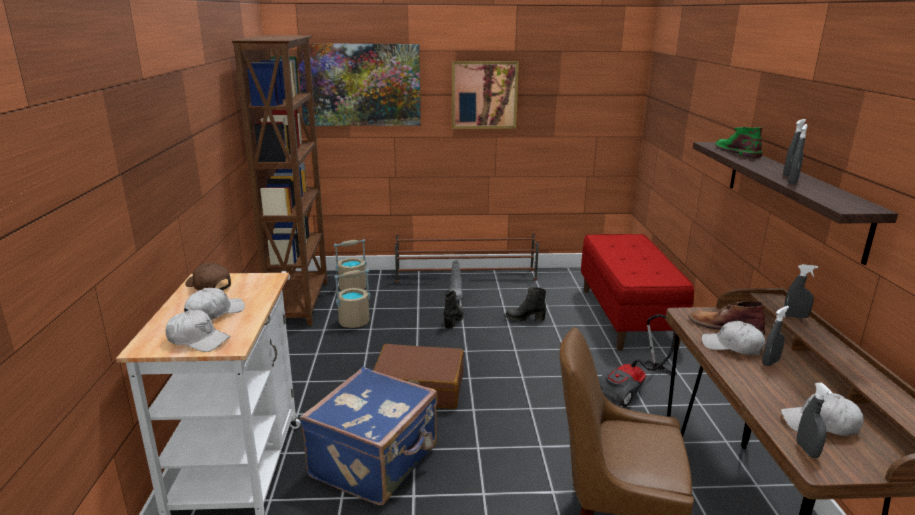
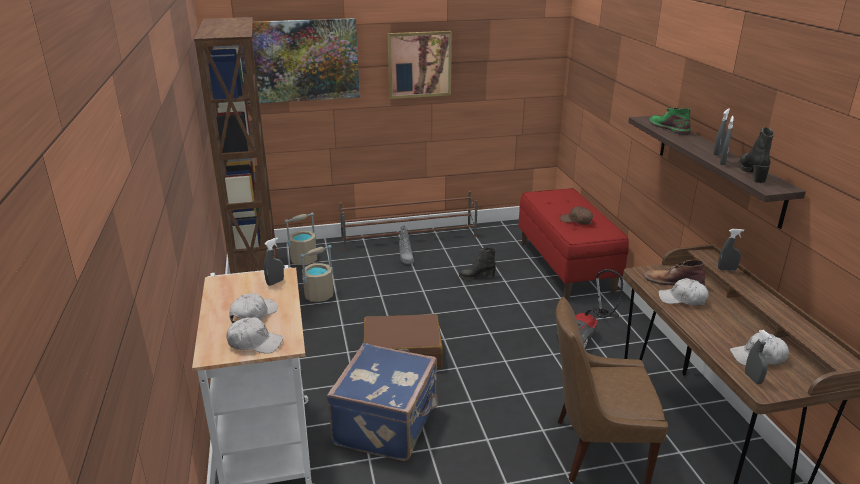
camera: 10 degrees left, 5 degrees up
(209, 286) = (231, 288): brown cap -> brown cap (576, 221)
(454, 320) = (412, 284): black boot -> black boot (752, 173)
(770, 362) = (713, 310): grey spray bottle -> grey spray bottle (275, 282)

